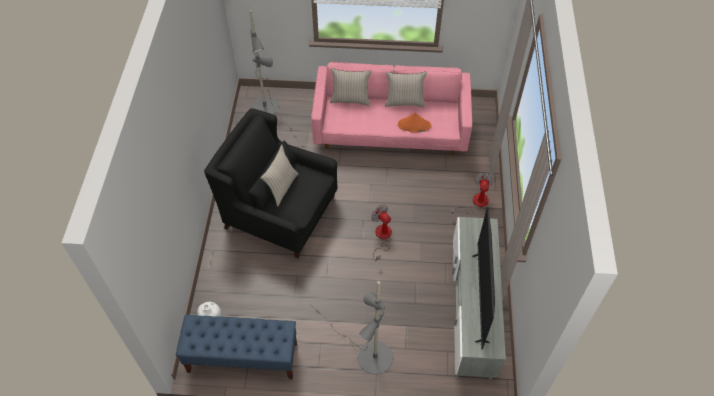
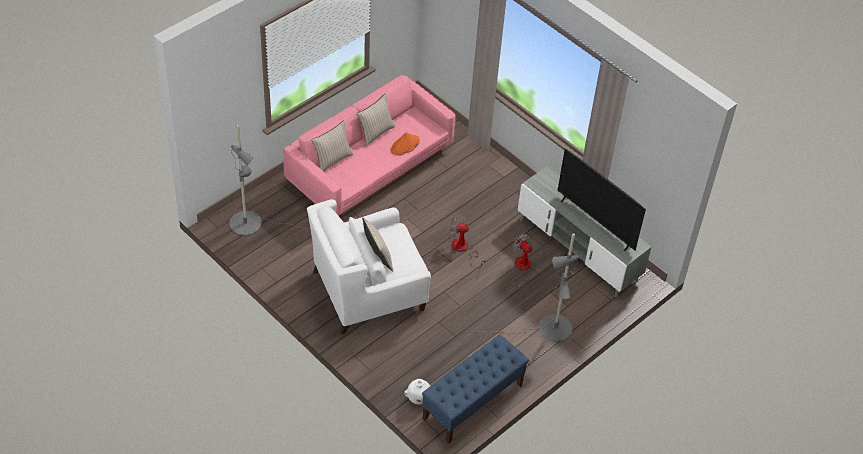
camera: 50 degrees left, 5 degrees down
(280, 212) = (368, 290): black armchair -> white armchair
(475, 203) = (496, 177): fan -> fan (521, 268)

